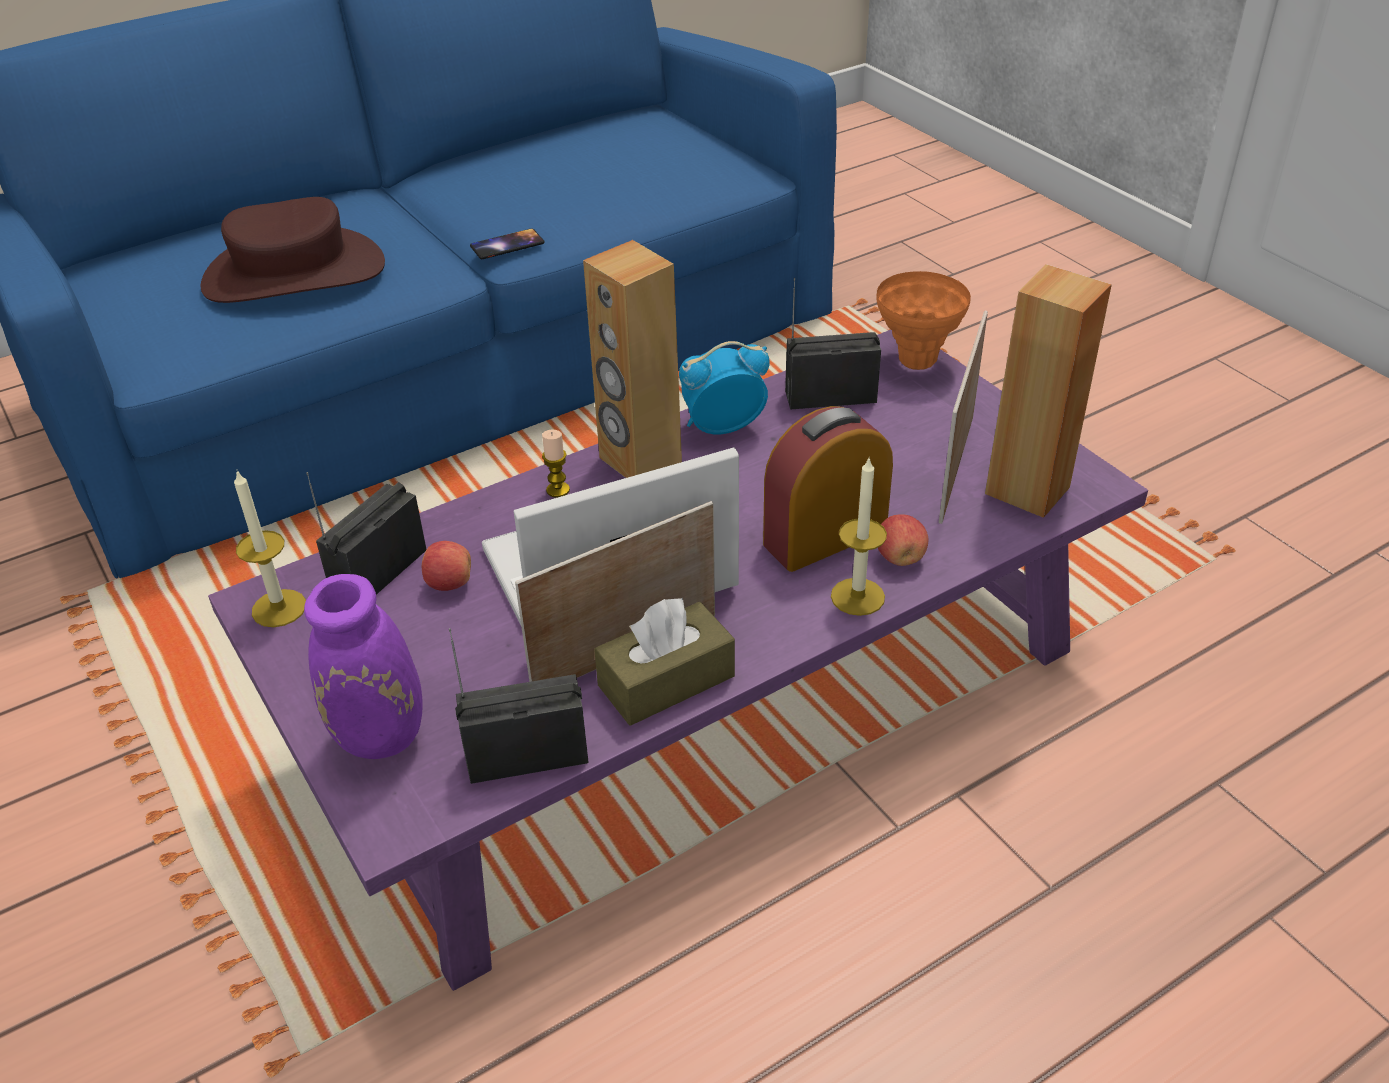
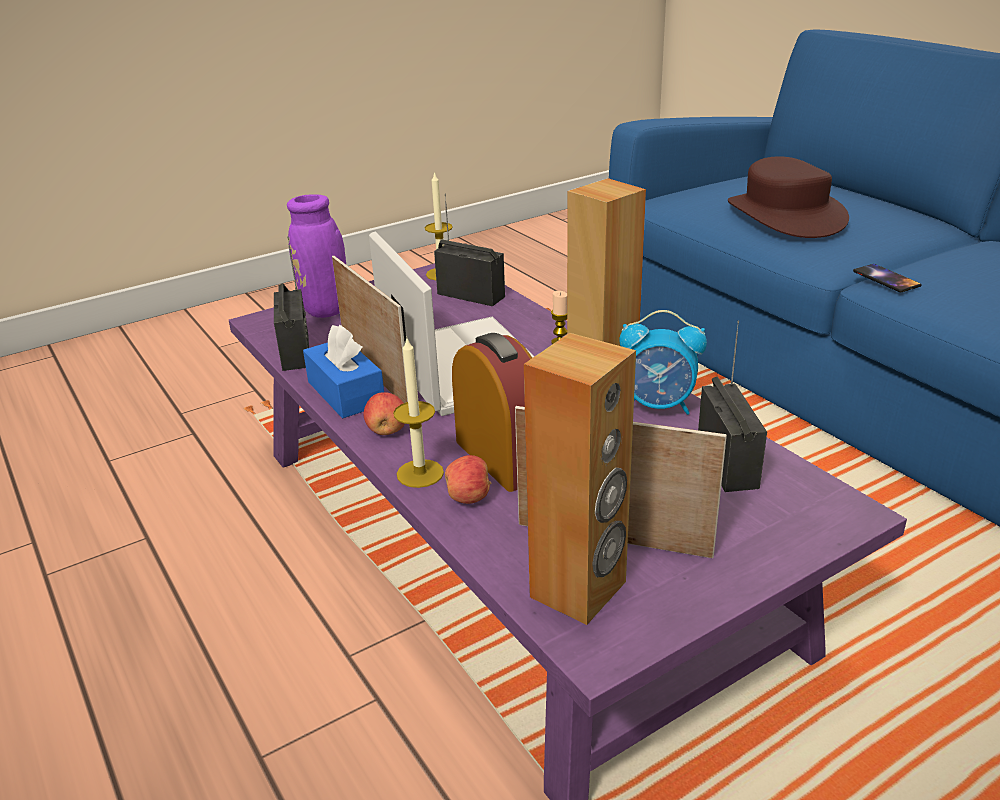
camera: 90 degrees right, 10 degrees down
(449, 583) = (458, 316): apple -> apple (387, 430)
(666, 681) = (346, 393): brown tissue box -> blue tissue box
(722, 427) = (658, 406): alarm clock -> alarm clock turned 120 degrees clockwise
(916, 361) = (822, 523): orange vase -> none

